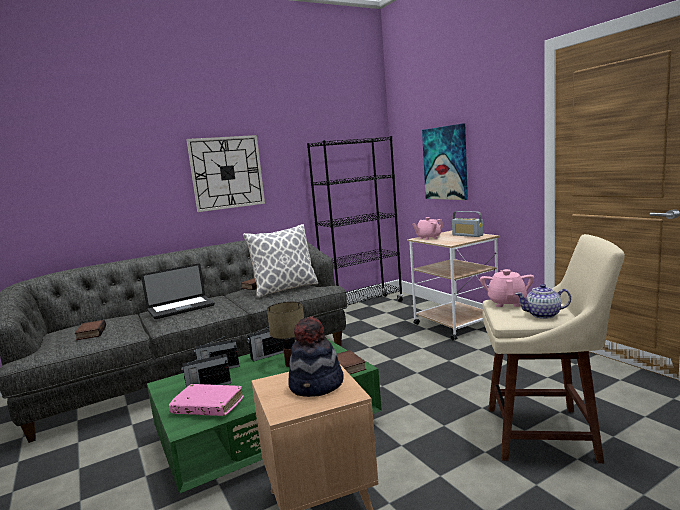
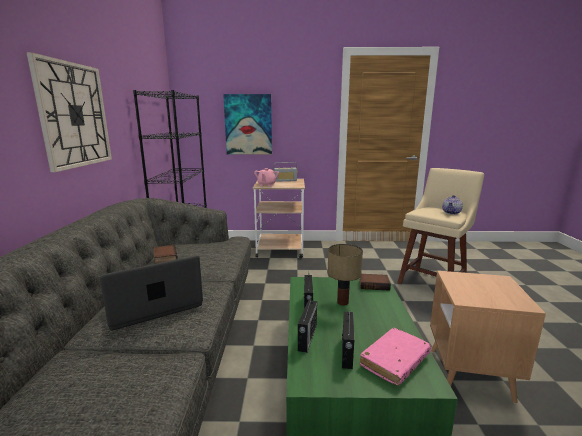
camera: 60 degrees left, 5 degrees up
(90, 333) = (111, 401): book -> none
(181, 308) = (154, 306): laptop -> laptop turned 120 degrees counterclockwise
(285, 289) = (210, 250): pillow -> none
(317, 385) = (482, 285): hat -> none
(507, 303) = (422, 211): pink teapot -> none

